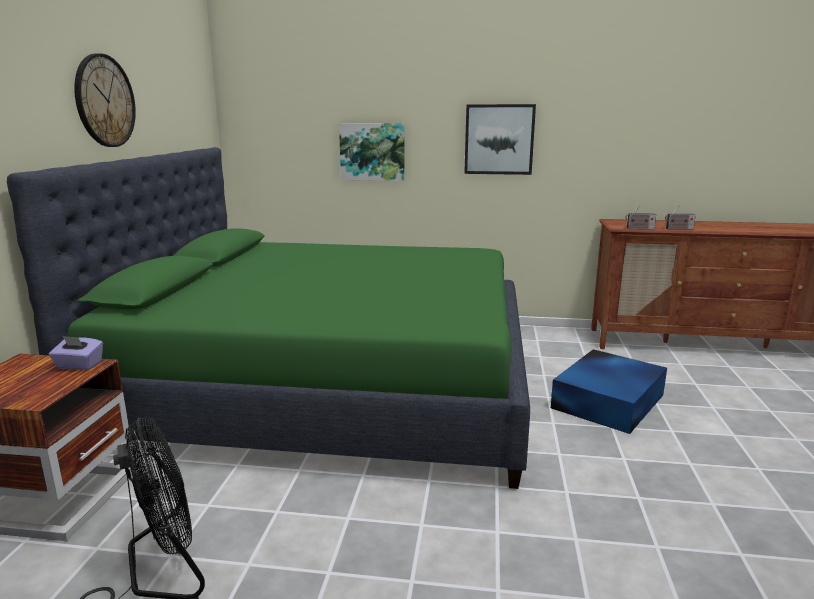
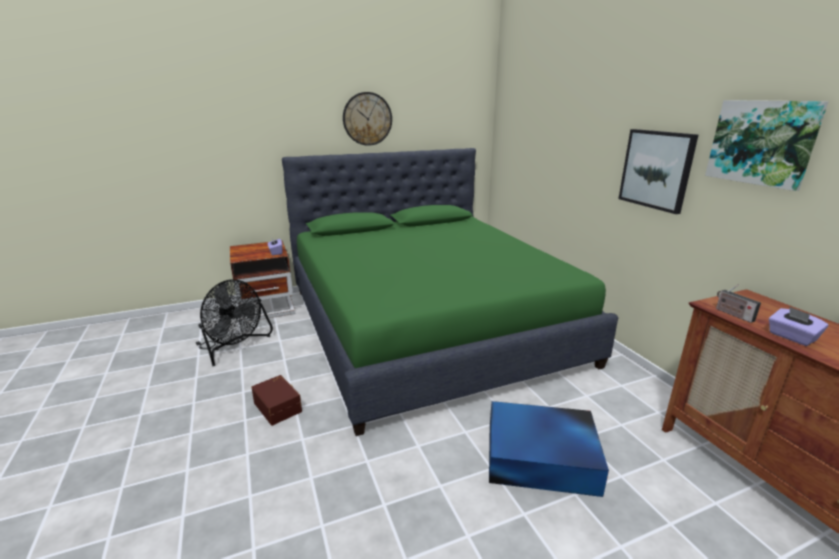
camera: 60 degrees right, 5 degrees up
(372, 151) = (563, 165): picture -> picture (762, 142)
(405, 539) = (279, 406): none -> brown storage box
(678, 229) = (791, 337): radio -> purple tissue box

